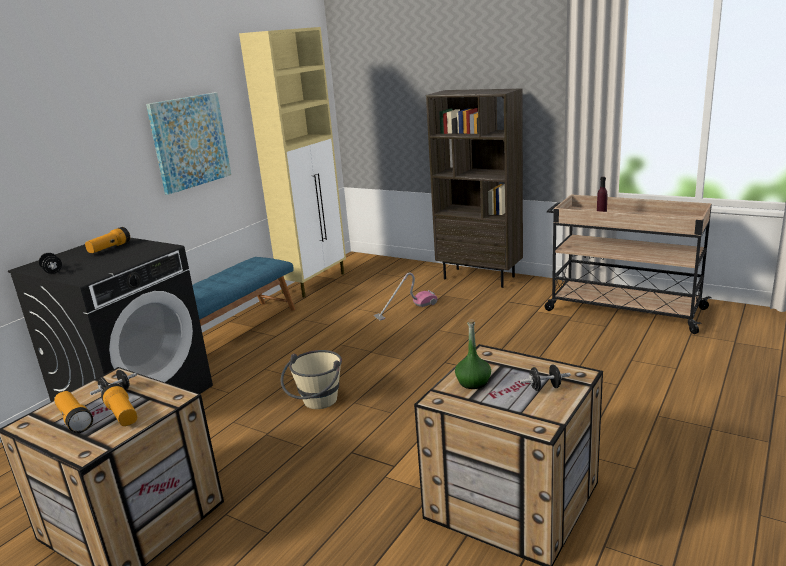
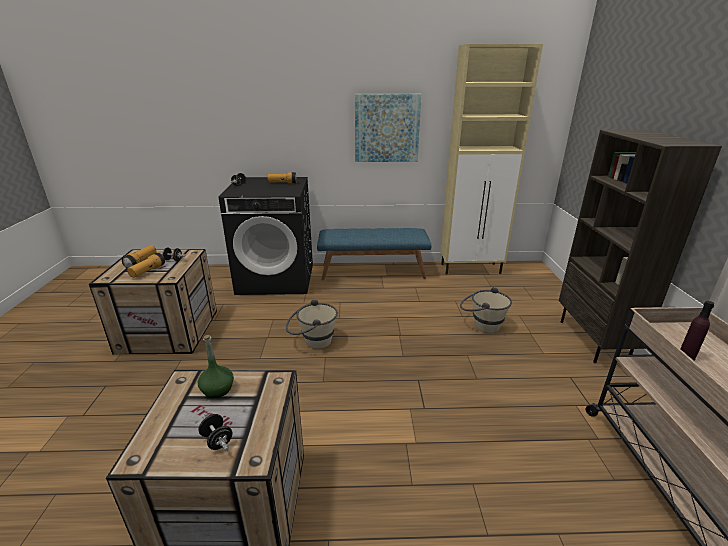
camera: 55 degrees right, 5 degrees up
(406, 309) = (481, 324): vacuum cleaner -> beige bucket

